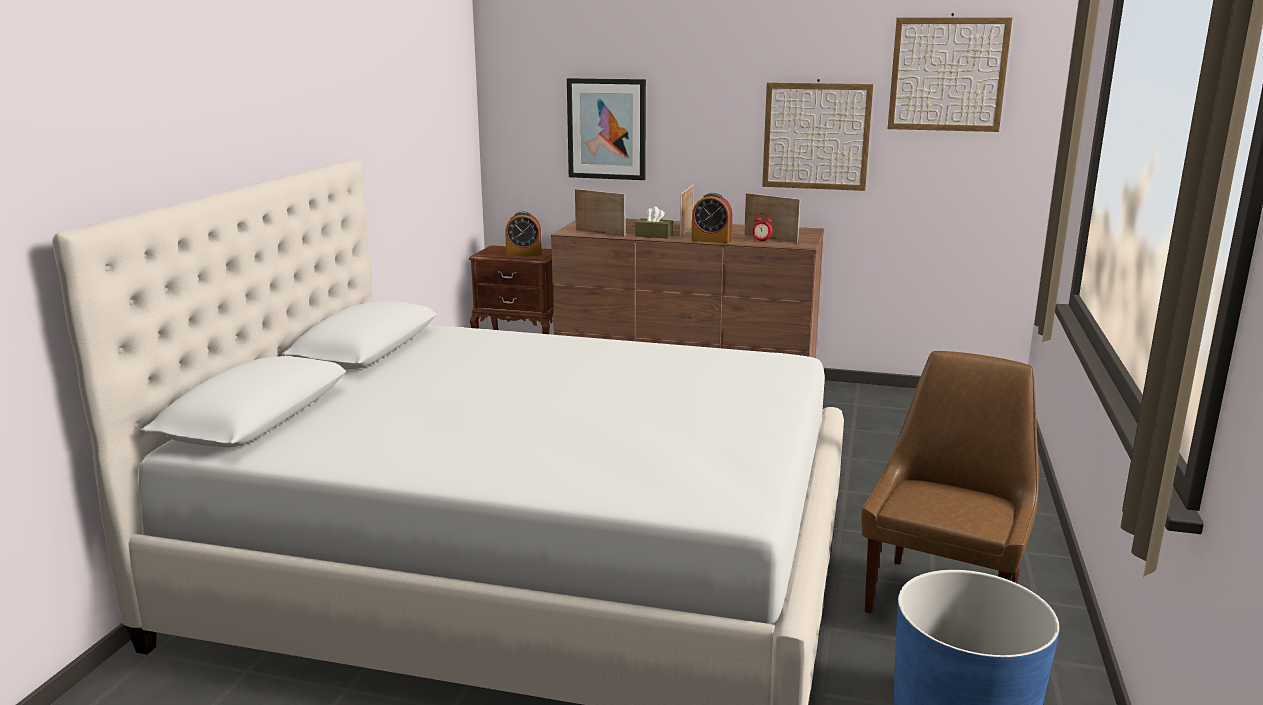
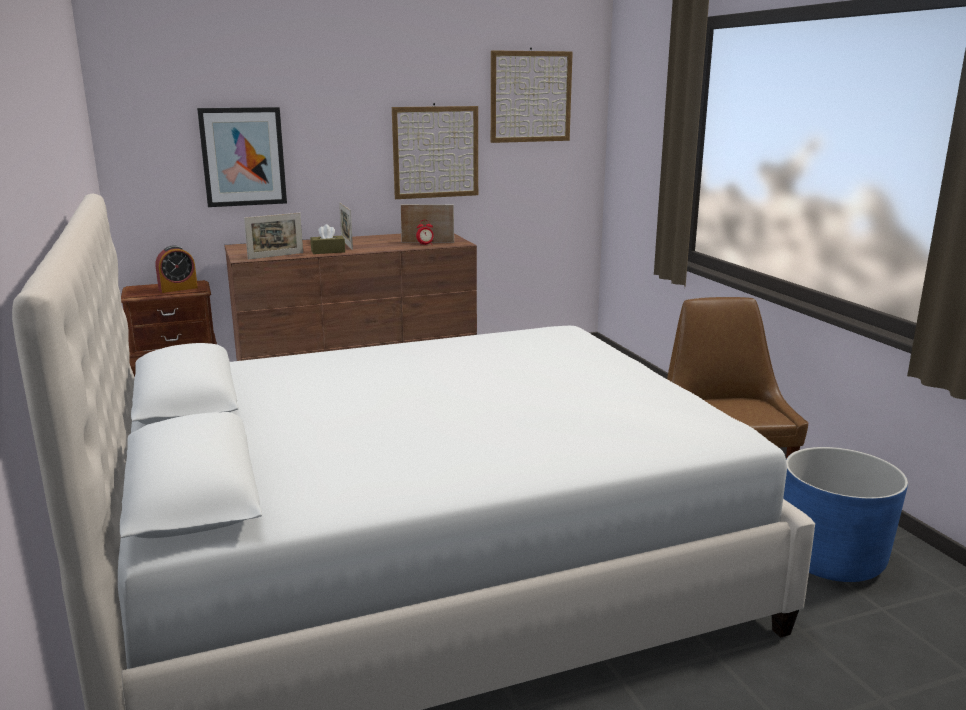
camera: 35 degrees left, 0 degrees up
(600, 233) = (276, 256): picture frame -> picture frame turned 150 degrees clockwise
(711, 240) = (384, 249): alarm clock -> none

